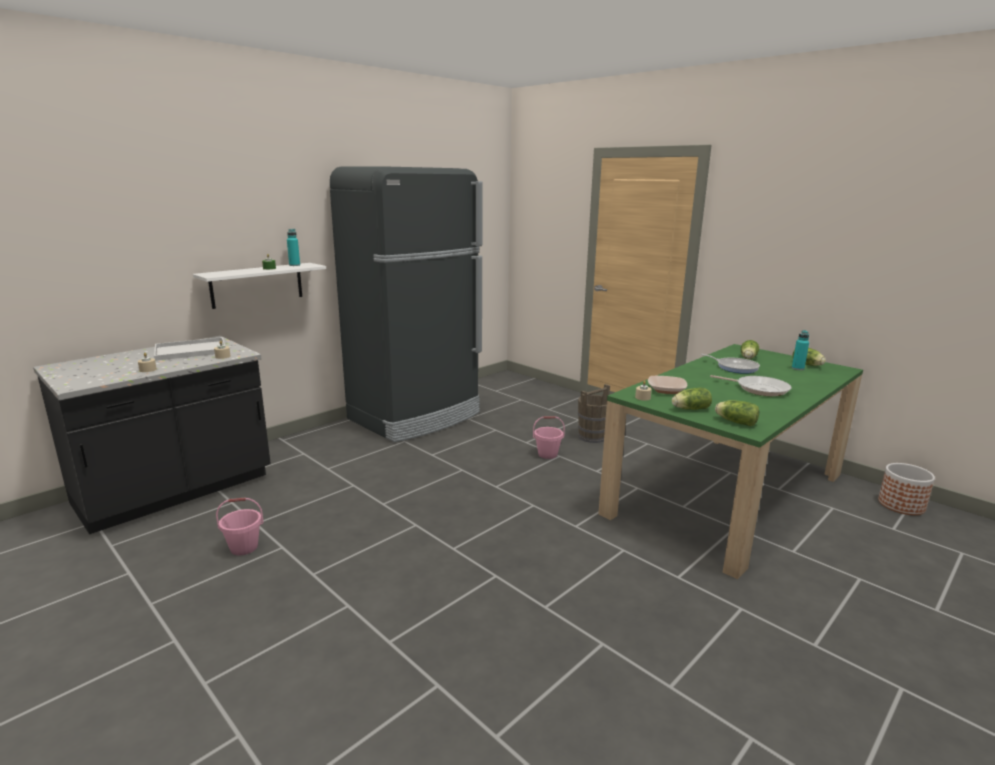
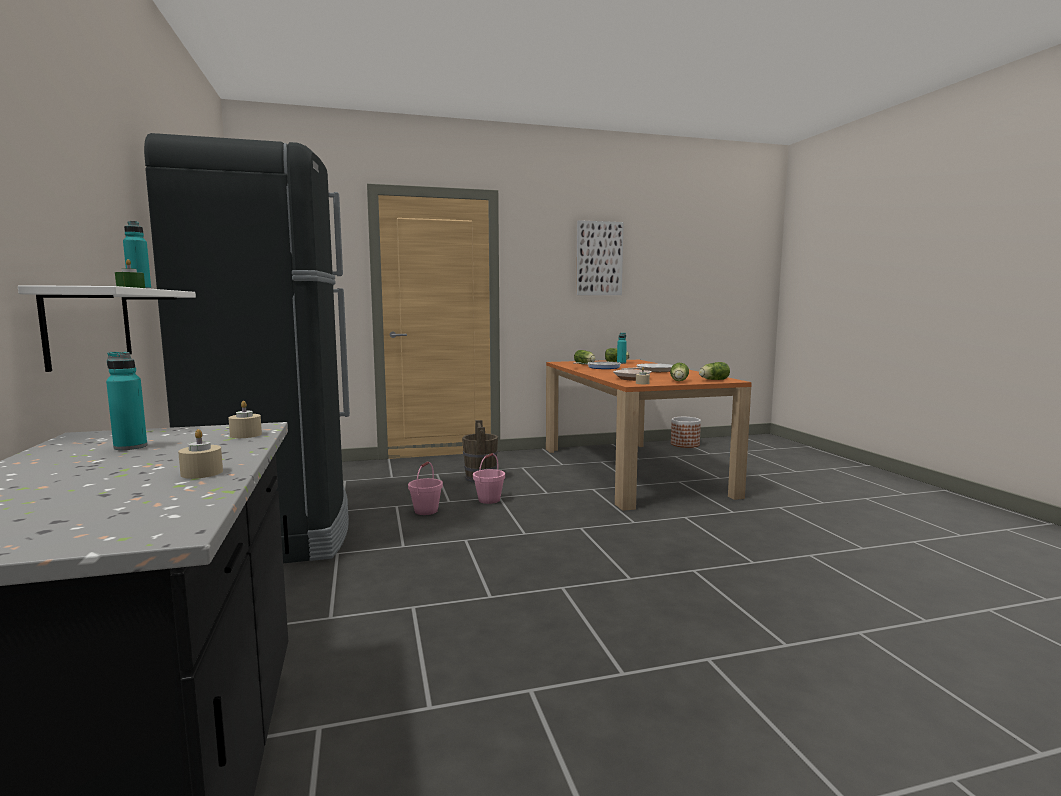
camera: 60 degrees left, 10 degrees down
(192, 350) = (130, 447): white tray -> turquoise bottle
(244, 547) = (499, 728): pink bucket -> pink bucket (426, 511)
(726, 493) = (630, 470): green dining table -> orange dining table
(828, 227) = (599, 258): none -> picture

